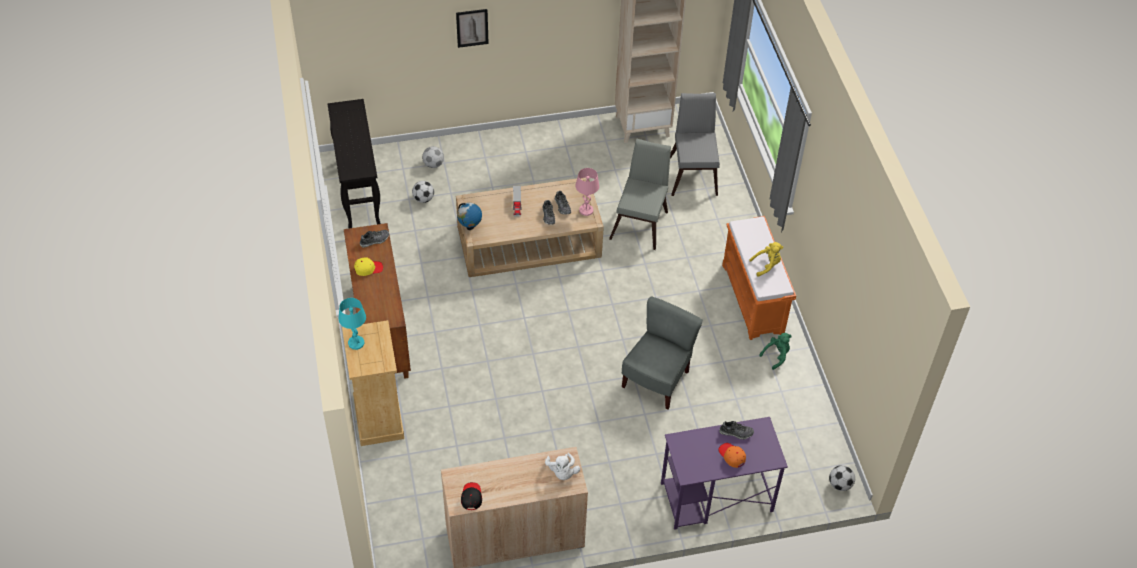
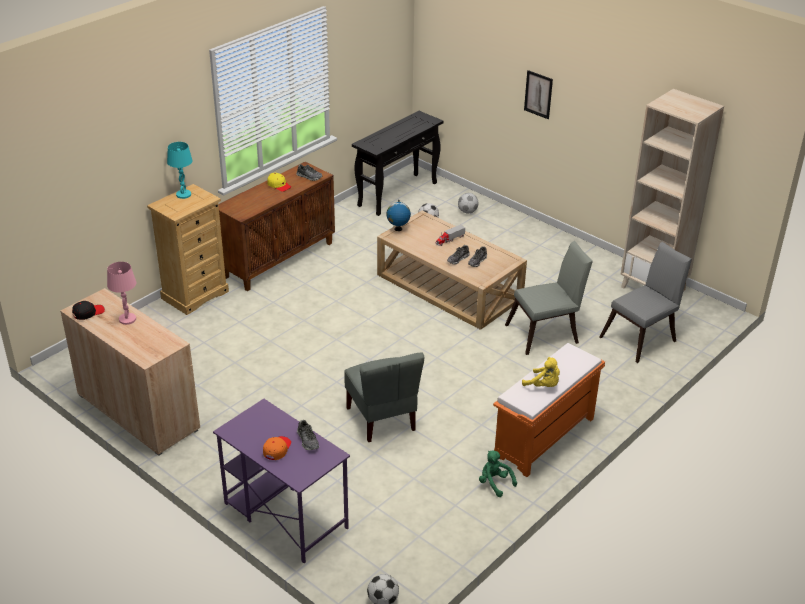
camera: 55 degrees right, 15 degrees down
(562, 472) = (154, 347): white plush toy -> none
(586, 210) = (488, 274): pink table lamp -> pink table lamp (127, 319)
(657, 380) = (382, 419): grey chair -> grey chair turned 75 degrees clockwise
(776, 356) = (494, 483): green plush toy -> green plush toy turned 150 degrees counterclockwise

